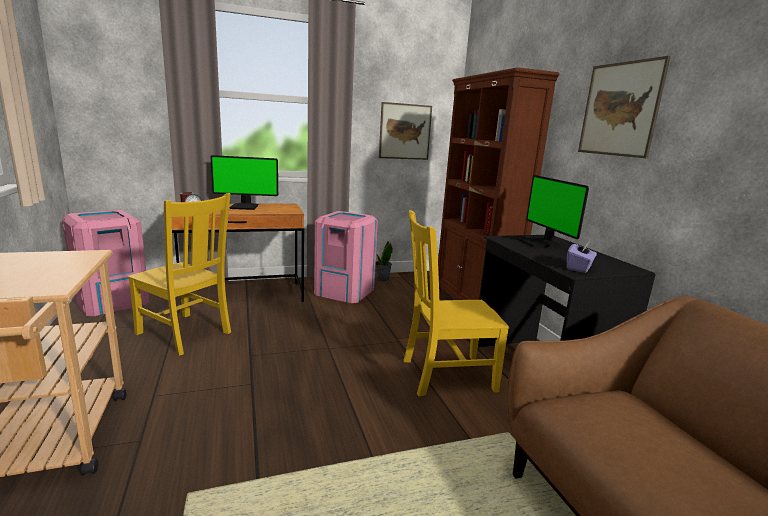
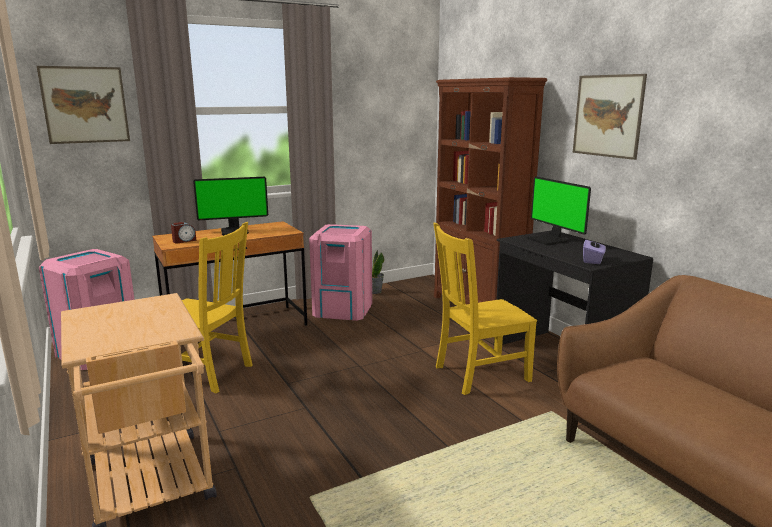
camera: 10 degrees left, 0 degrees up
(405, 131) = (384, 133): picture -> picture (85, 105)

